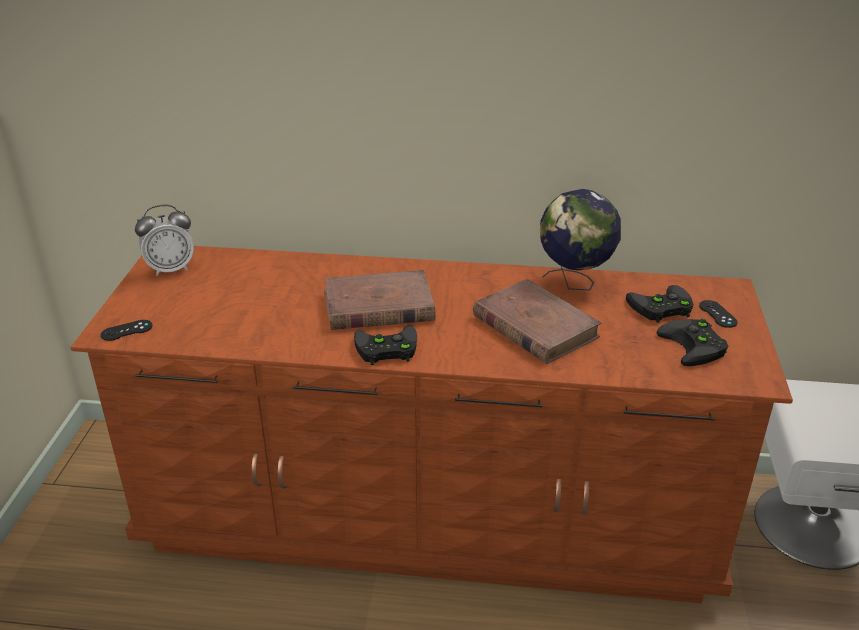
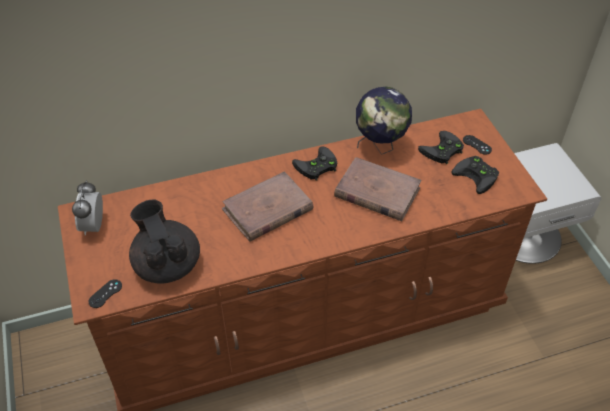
camera: 25 degrees left, 15 degrees up
(171, 269) = (94, 226): alarm clock -> alarm clock turned 135 degrees clockwise
(217, 324) = (167, 264): none -> black teapot
(385, 349) = (295, 245): black game controller -> black game controller (316, 167)

